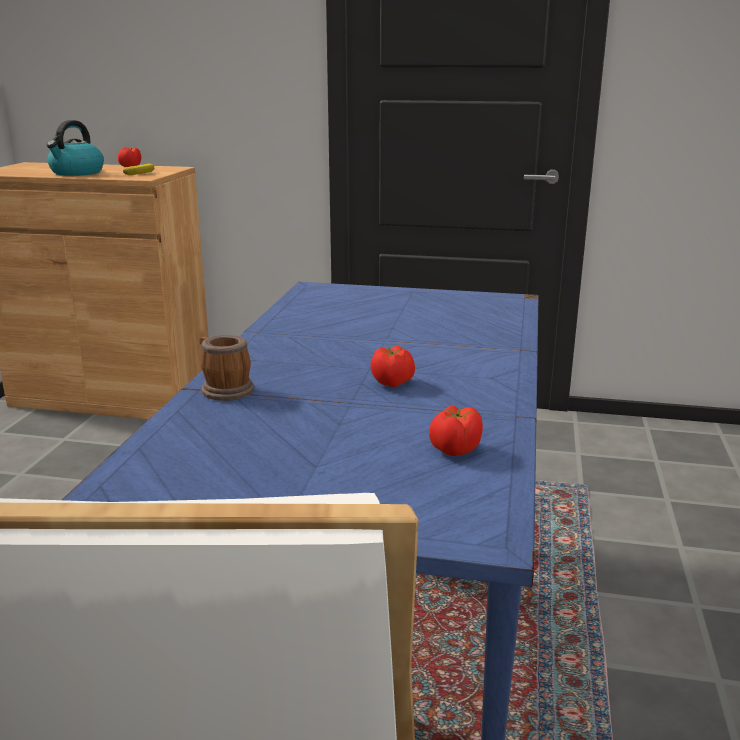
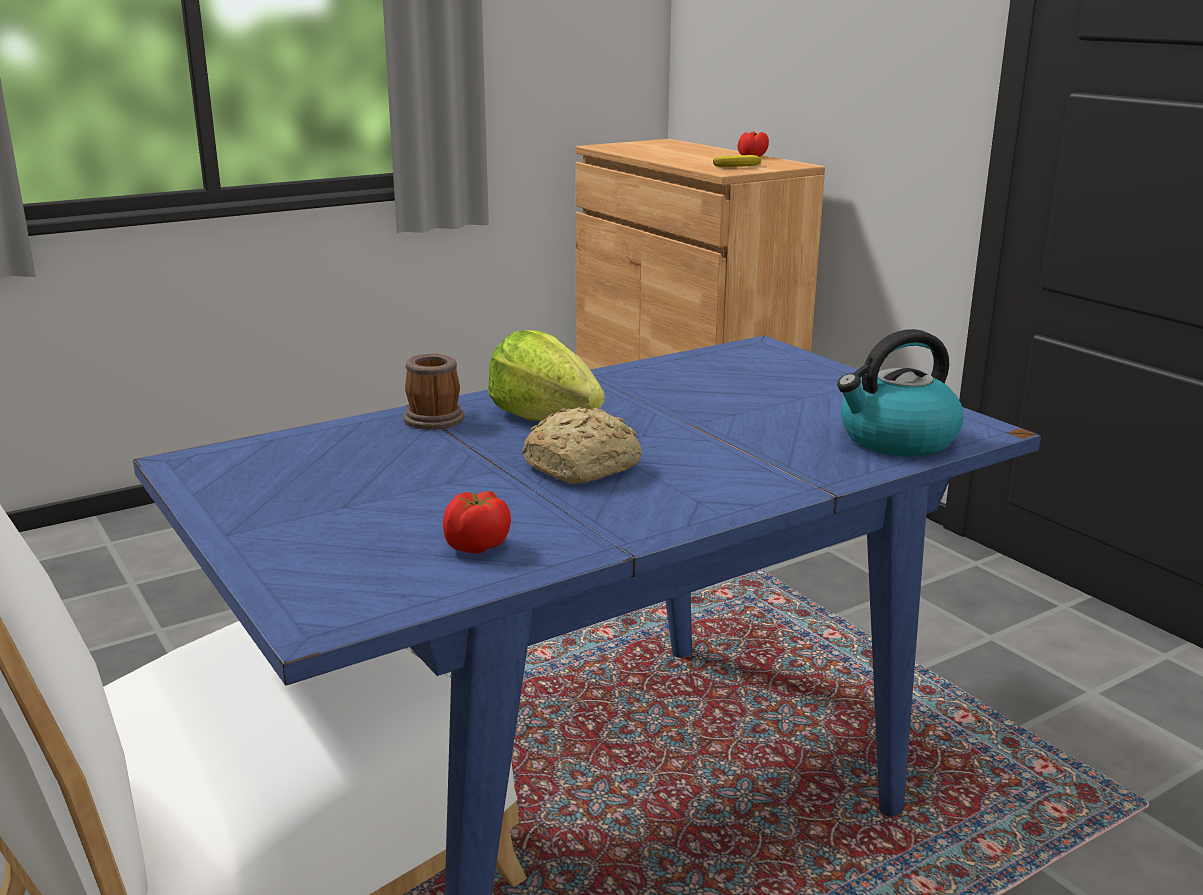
camera: 45 degrees right, 0 degrees up
(77, 173) = (676, 157): kettle -> kettle (896, 440)
(295, 364) = (544, 417): none -> lettuce
(392, 383) = (584, 467): tomato -> bread

